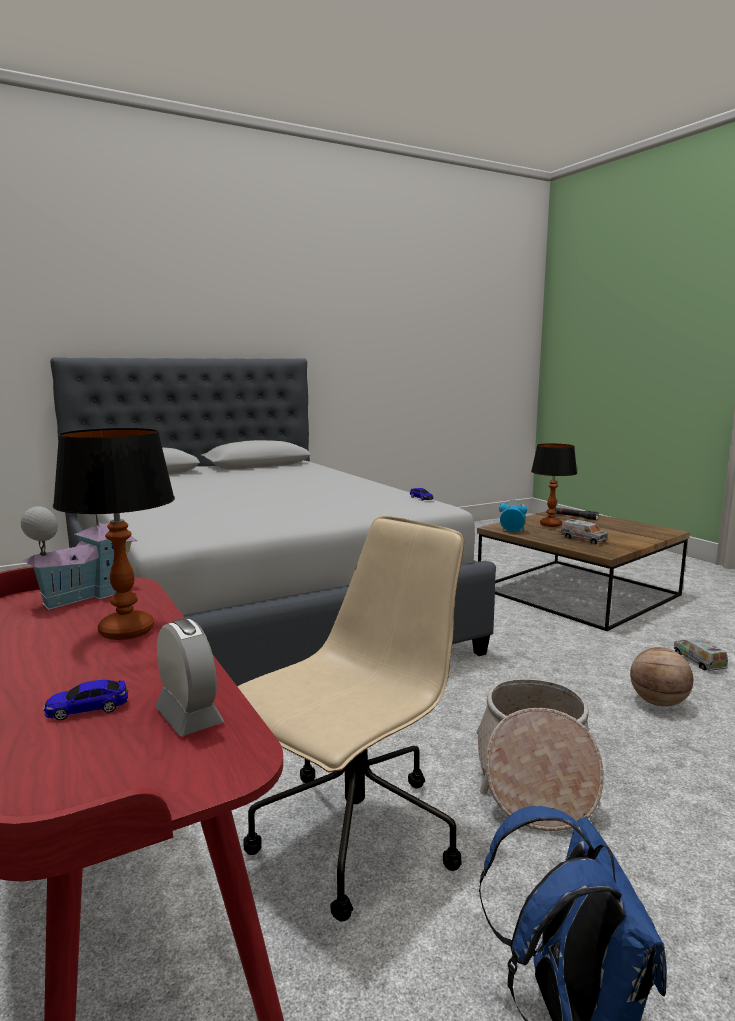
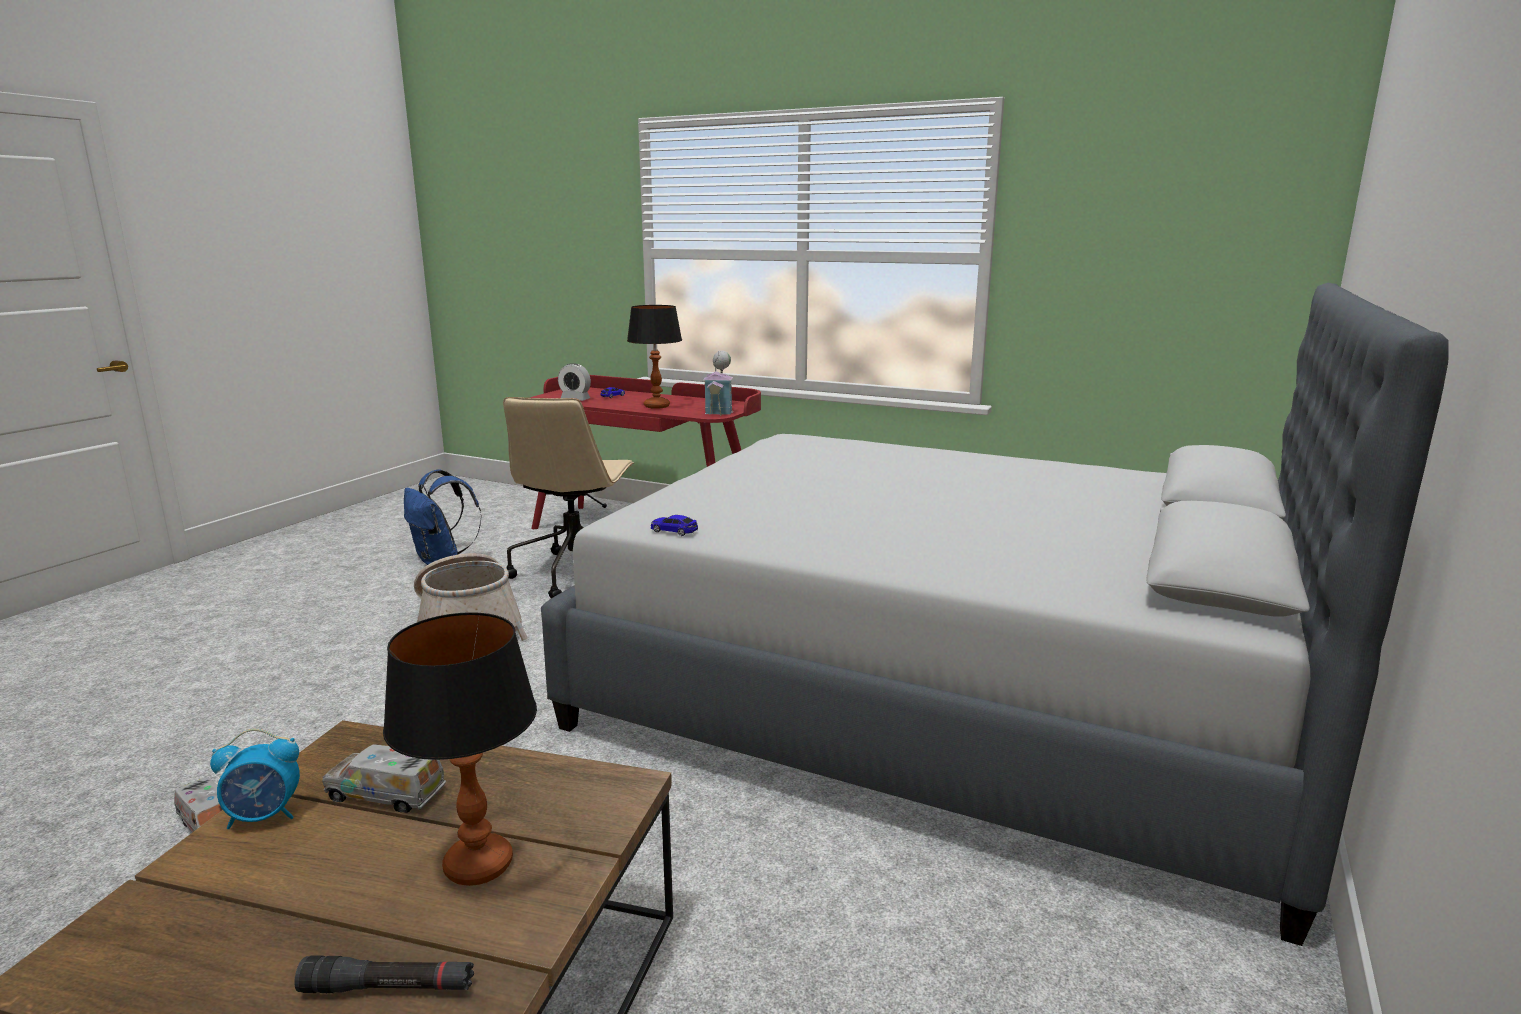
camera: 145 degrees right, 5 degrees up
(512, 531) = (575, 779): alarm clock -> alarm clock (265, 816)
(658, 702) = (326, 725): basketball -> none

